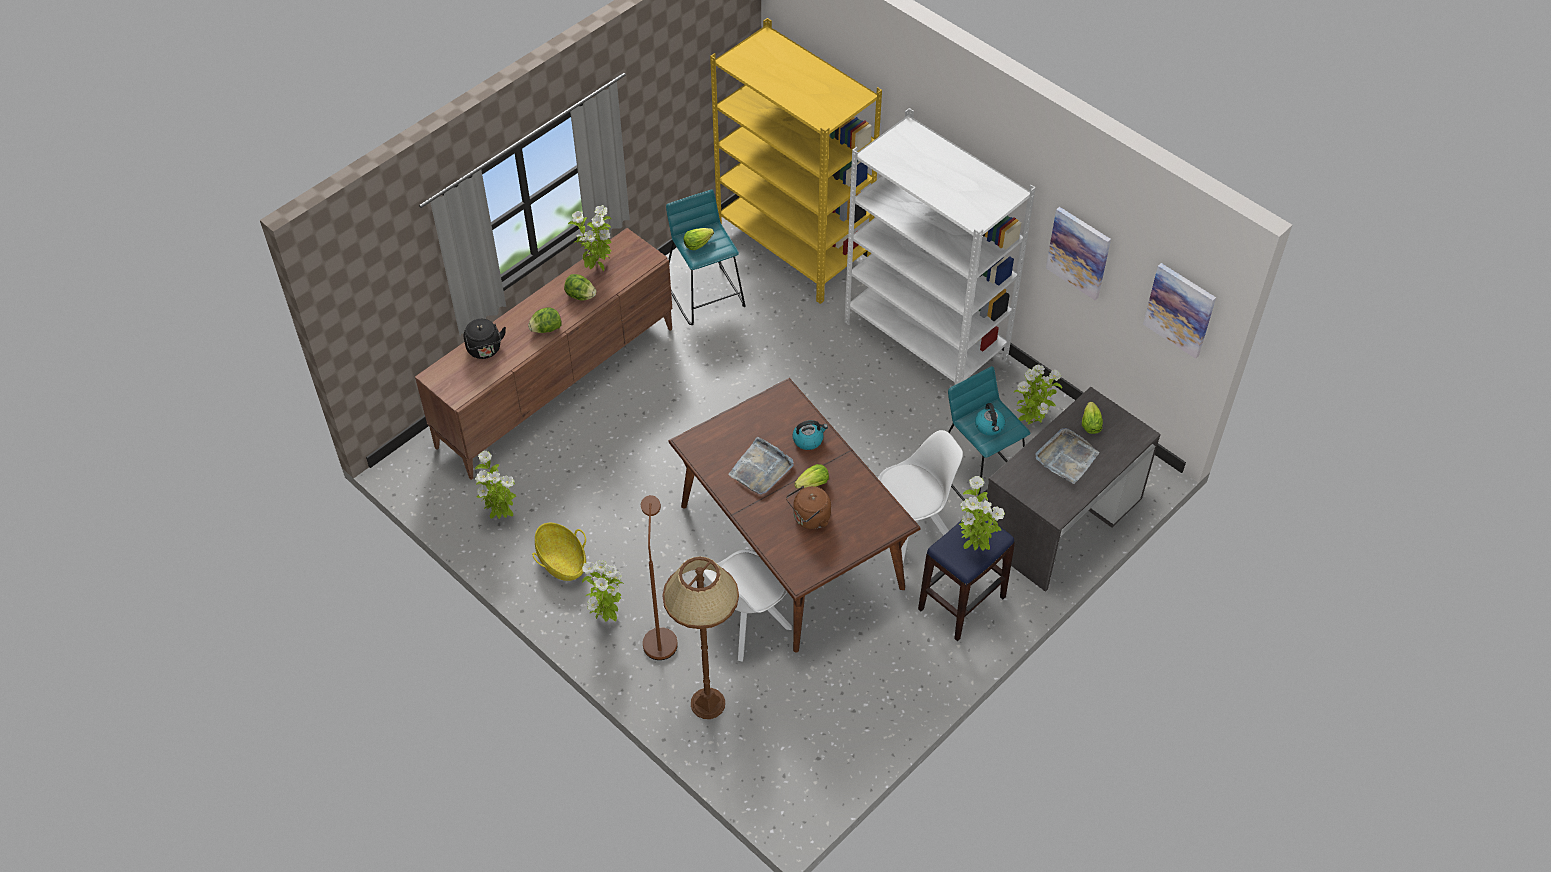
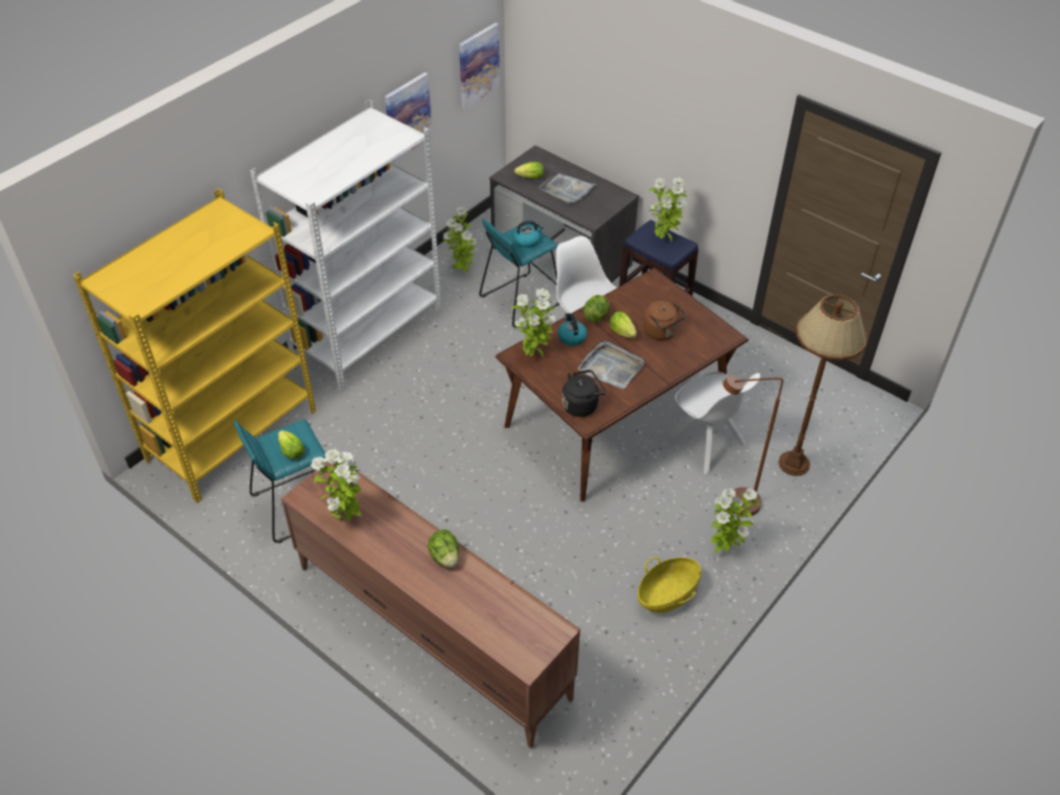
camera: 95 degrees left, 5 degrees down
(485, 350) = (481, 615): black kettle -> black kettle (582, 405)
(501, 515) = (617, 660): potted plant -> potted plant (534, 355)
(580, 296) = (391, 530): lettuce -> lettuce (596, 316)

